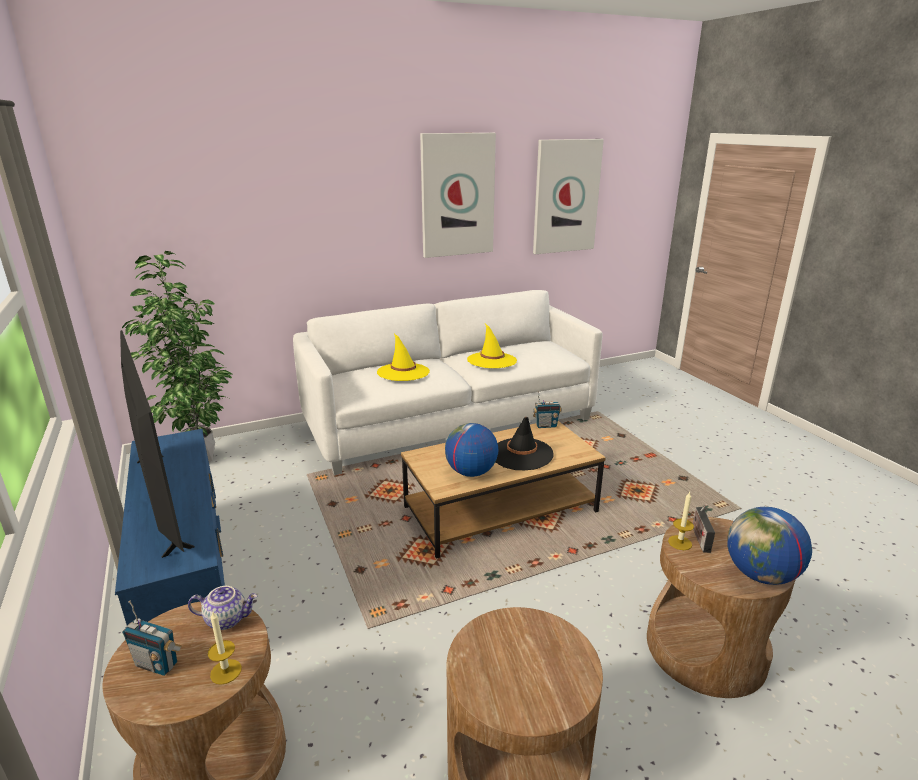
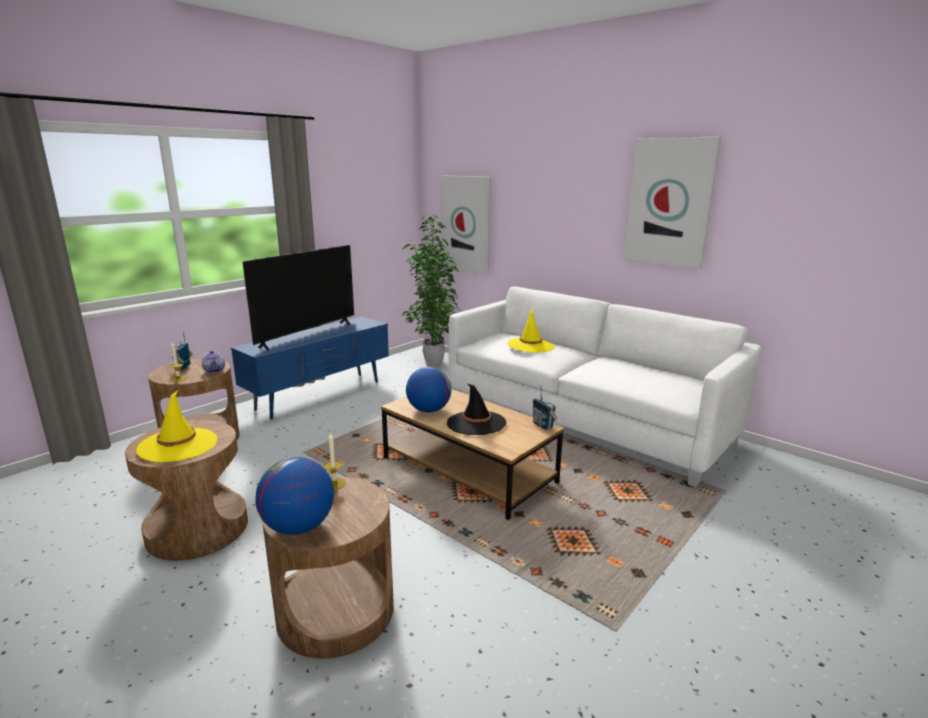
camera: 65 degrees right, 5 degrees down
(491, 360) = (608, 368): yellow hat -> yellow hat (178, 445)
(566, 197) = (823, 219): picture -> picture (466, 224)
(699, 538) = (346, 493): radio -> none

